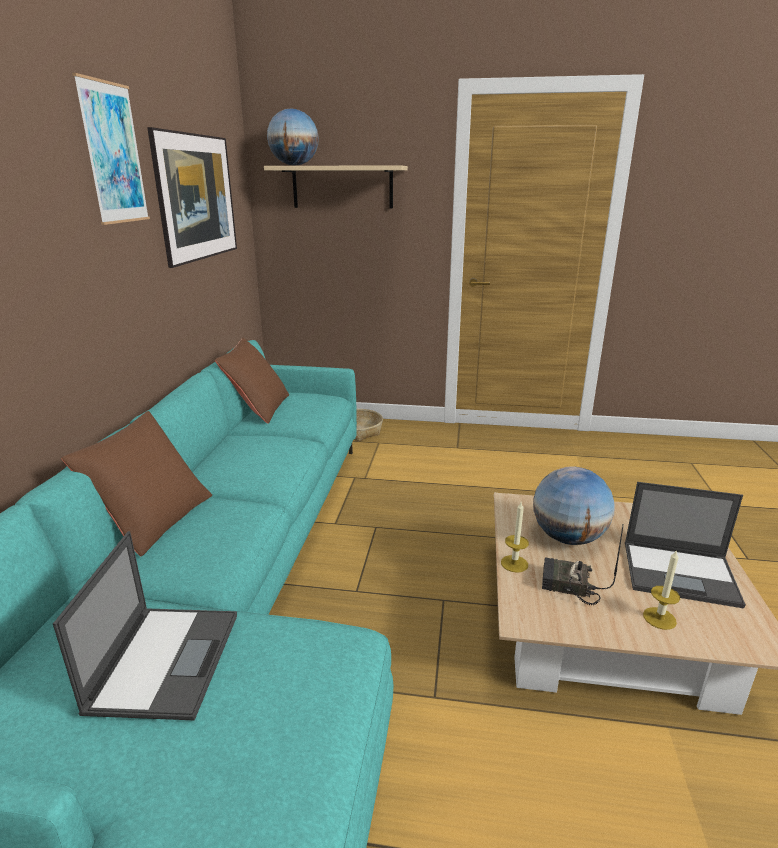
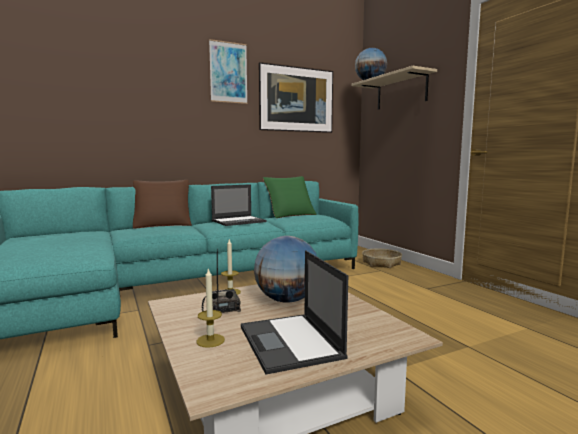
camera: 55 degrees right, 15 degrees down
(166, 659) = (65, 240): laptop -> laptop (239, 221)
(257, 408) = (289, 215): brown pillow -> green pillow

